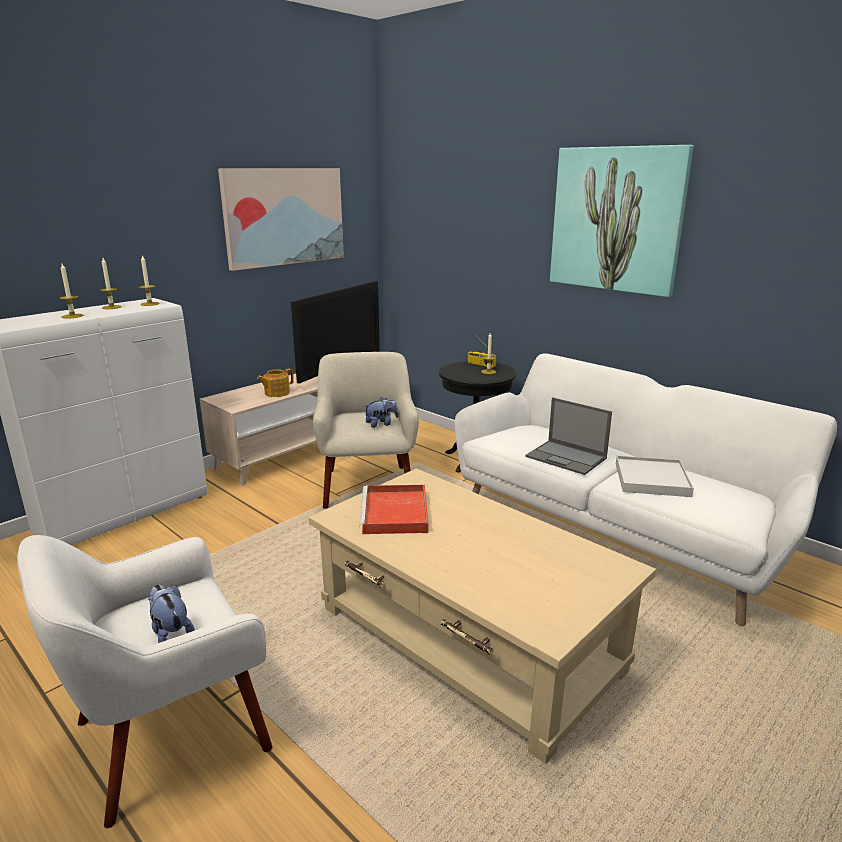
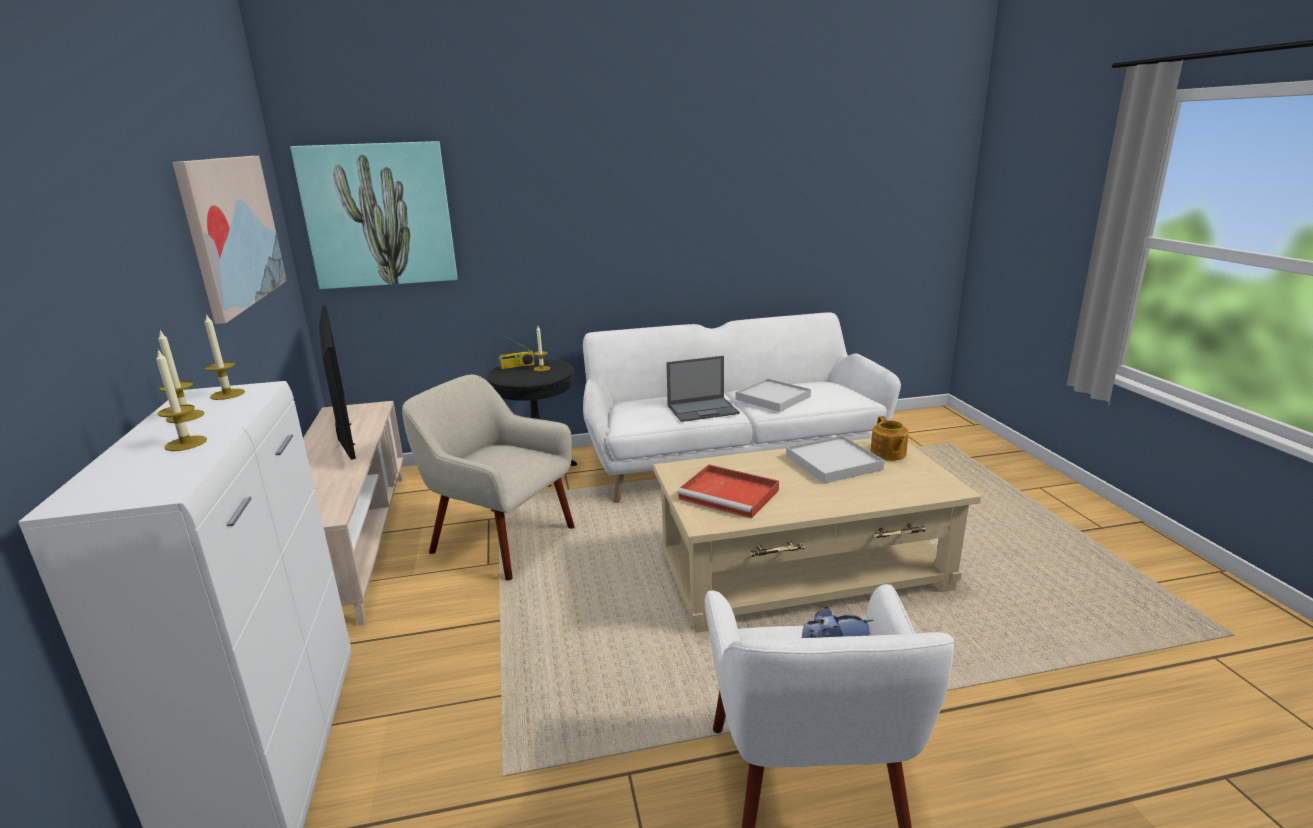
camera: 55 degrees left, 0 degrees up
(276, 393) = (334, 483): teapot -> teapot (888, 454)
(381, 424) = (521, 455): plush toy -> none
(523, 545) = (833, 463): none -> white tray
(616, 219) = (635, 189): picture -> picture (379, 215)

